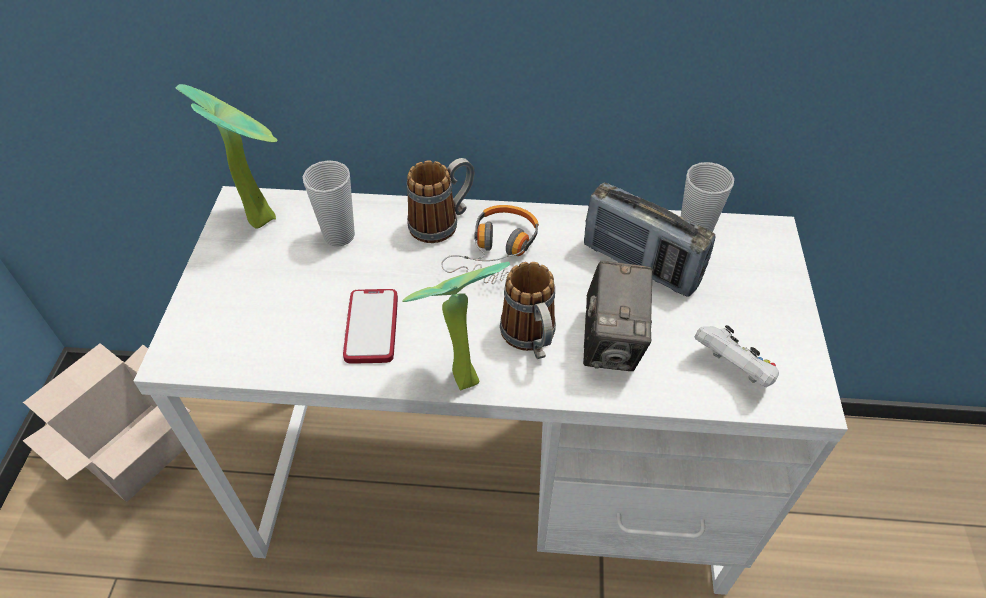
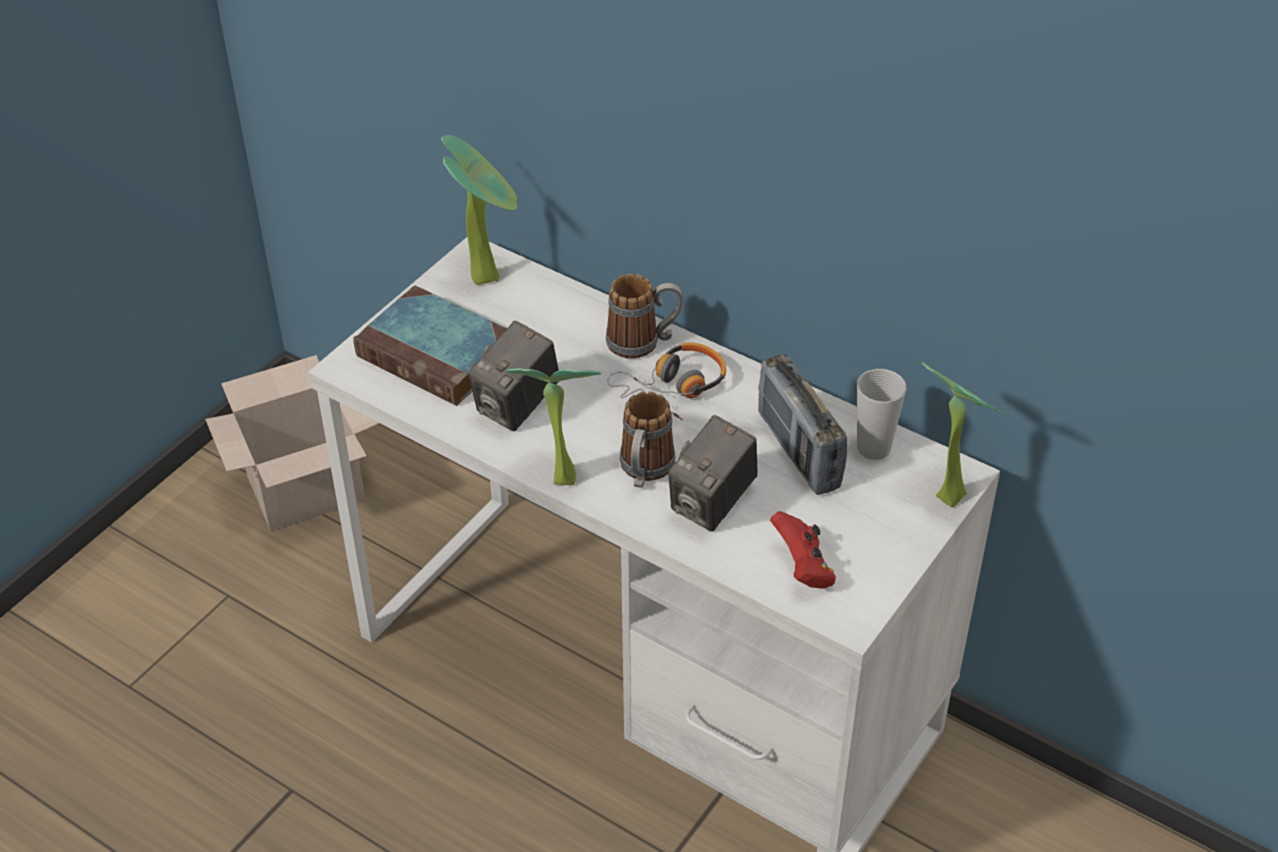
camera: 30 degrees right, 5 degrees down
(263, 308) = (439, 355): none -> book
(339, 236) = (542, 318): cup -> none
(371, 327) = (517, 406): phone -> camera
(733, 370) = (803, 569): white game controller -> red game controller
(777, 249) = (950, 491): none -> potted plant

